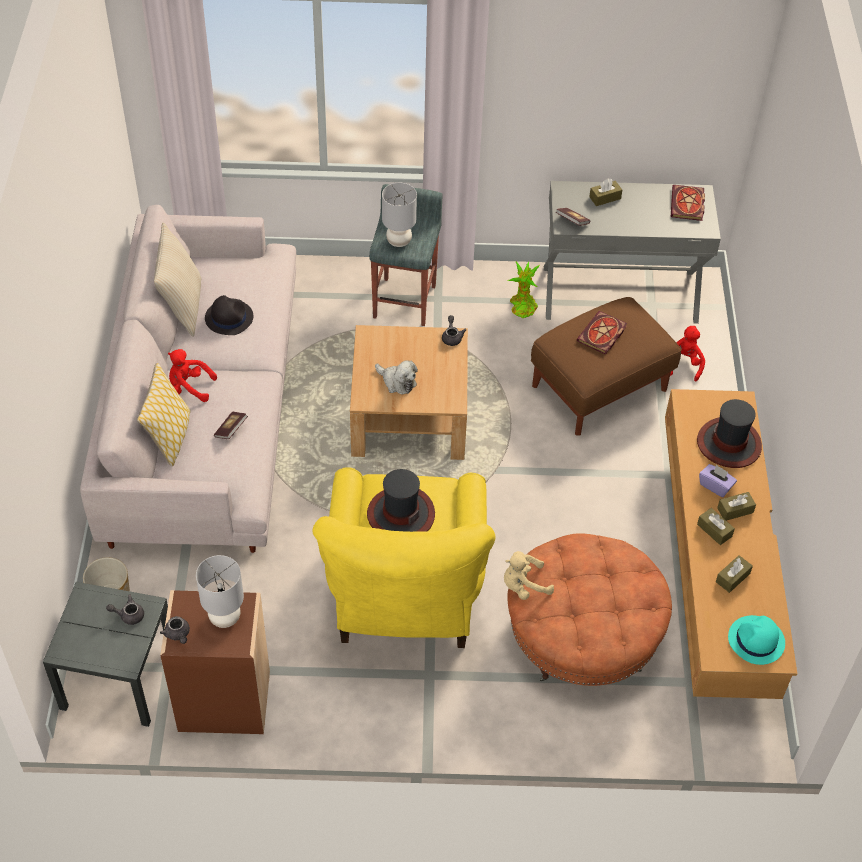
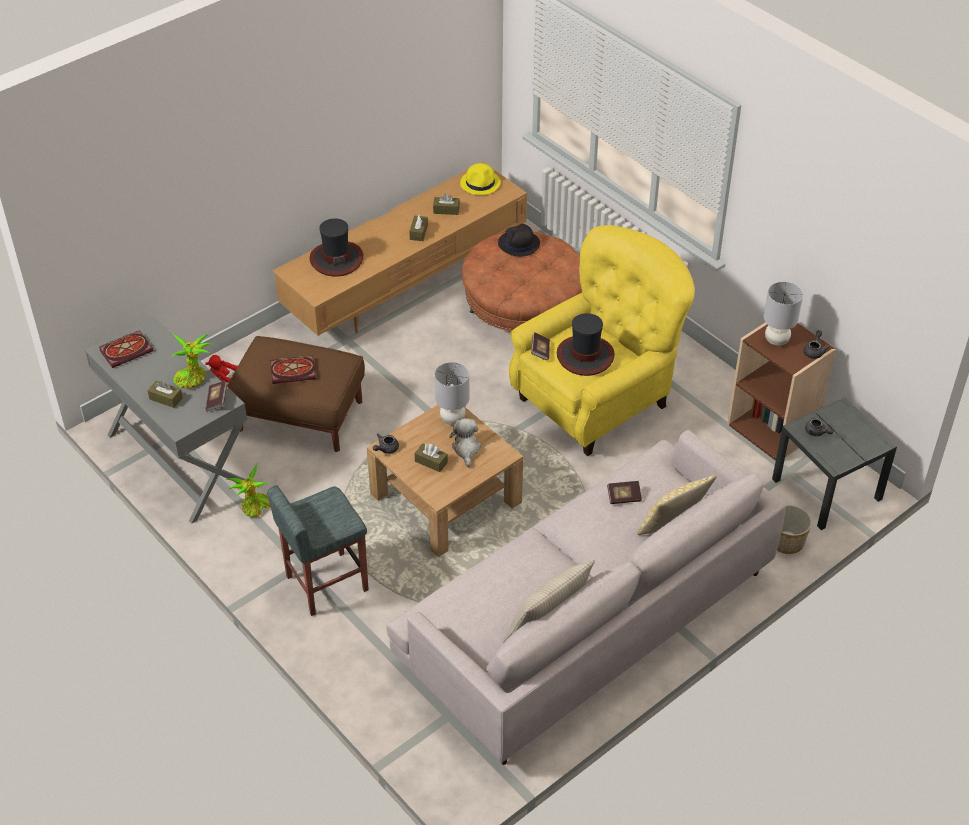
camera: 130 degrees left, 5 degrees down
(189, 387) = (618, 552): red plush toy -> none
(229, 317) = (524, 584): black hat -> black hat (518, 244)
(399, 241) = (332, 516): grey table lamp -> grey table lamp (452, 419)
(440, 486) = (540, 351): none -> book
(523, 586) = (556, 292): beige plush toy -> none
(613, 222) = (193, 378): none -> potted plant
(715, 486) = (381, 248): purple tissue box -> none
(735, 510) = (391, 232): brown tissue box -> brown tissue box (431, 462)
(756, 641) = (480, 183): turquoise hat -> yellow hat

